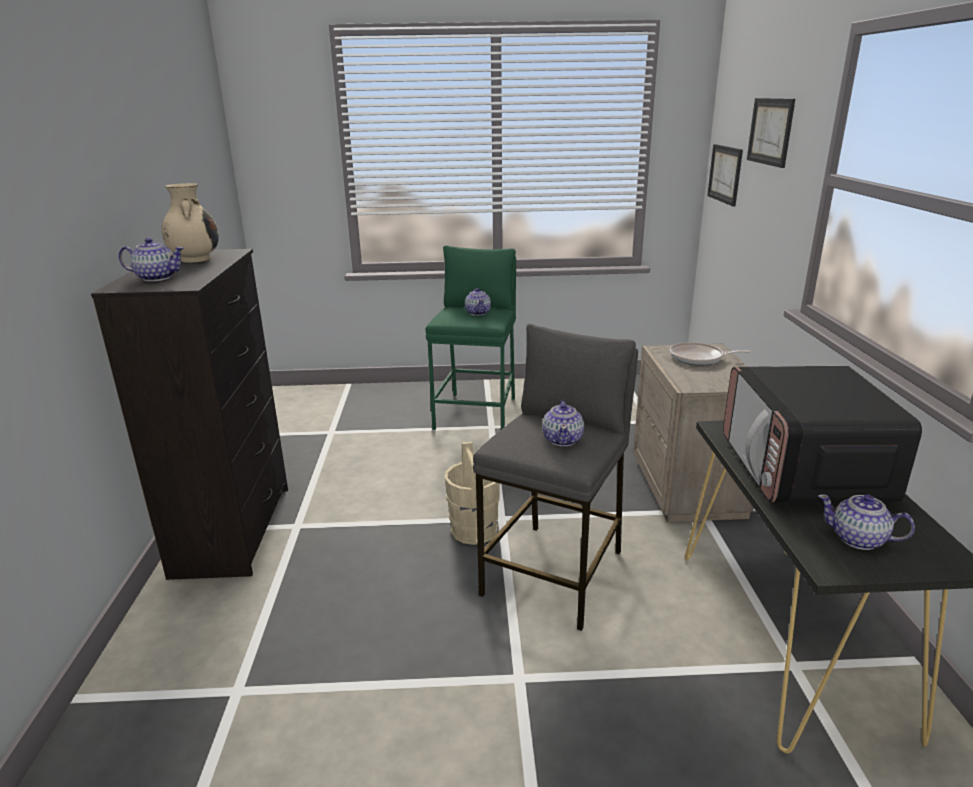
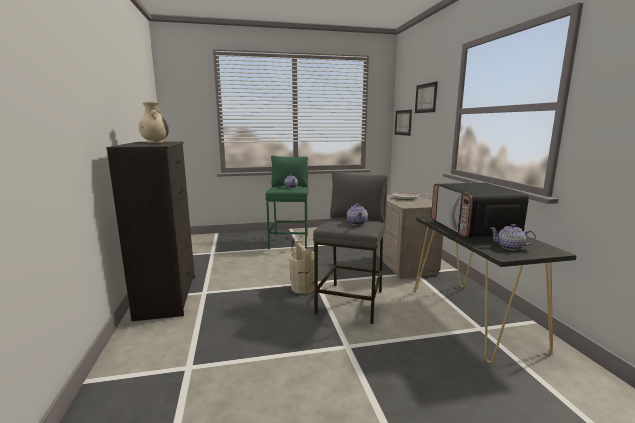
camera: 10 degrees left, 10 degrees down
(156, 277) = (139, 144): teapot -> none

